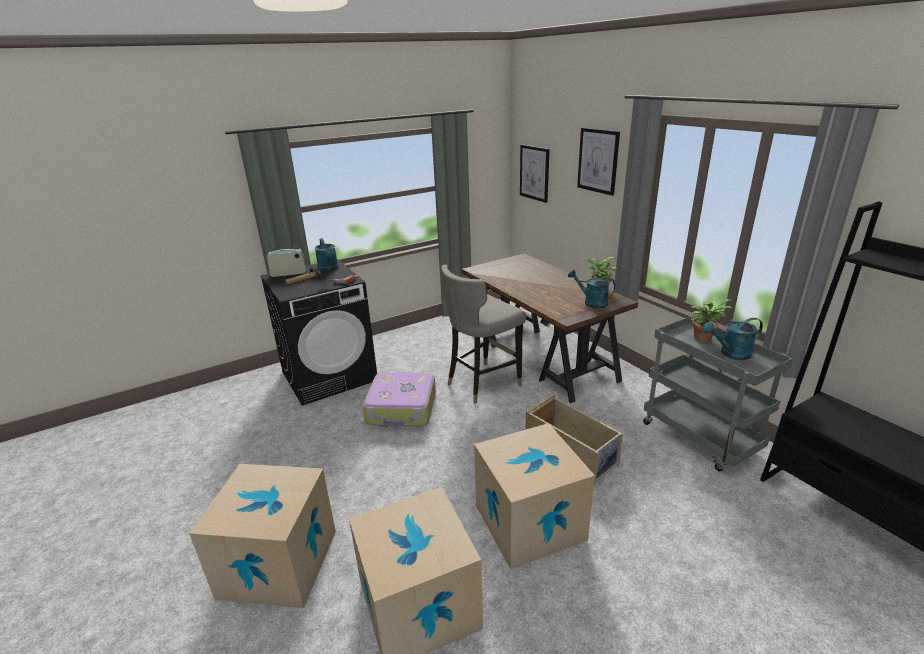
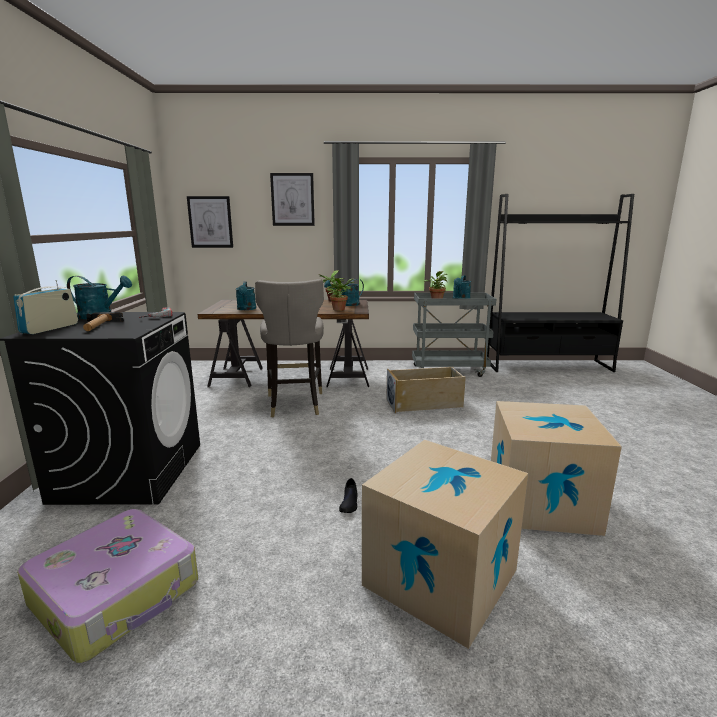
camera: 60 degrees left, 10 degrees down
(346, 481) = (349, 503): none -> black shoe
(402, 408) = (272, 446): suitcase -> suitcase (118, 593)
(502, 275) = (246, 309): none -> turquoise watering can
(529, 522) = (481, 436): cardboard box -> none
(563, 307) = (339, 309): none -> potted plant

